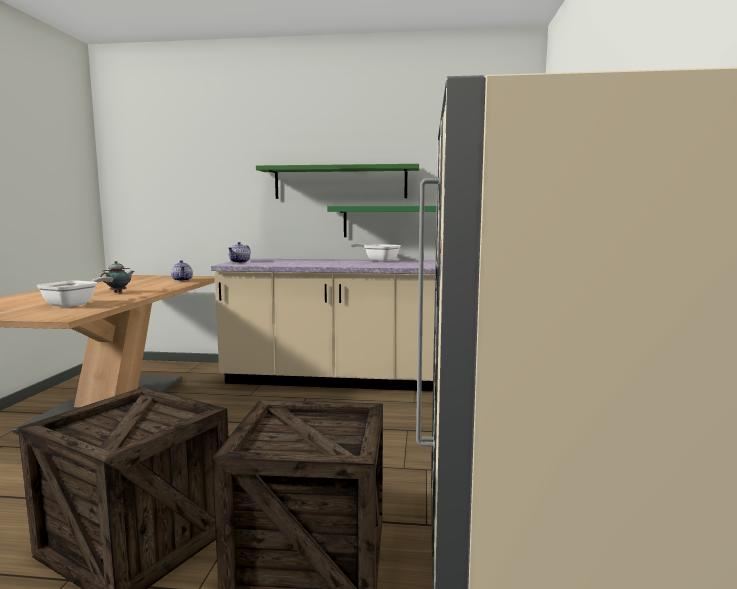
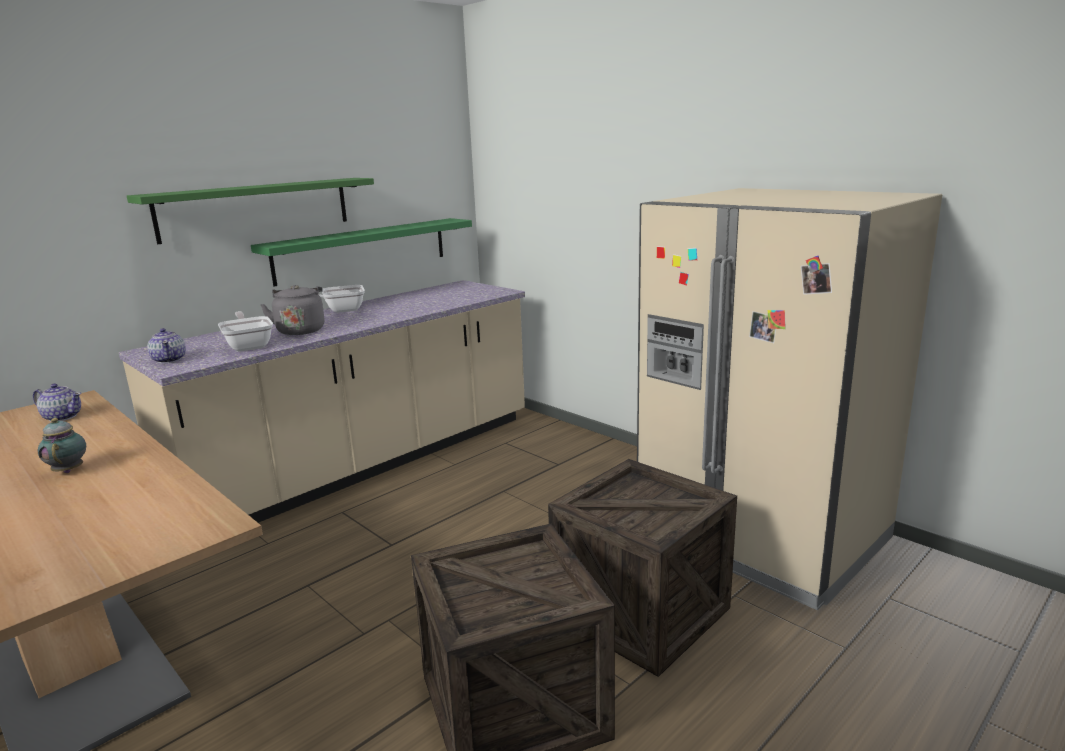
camera: 50 degrees left, 10 degrees up
(75, 304) = (112, 510): frying pan -> frying pan (249, 346)
(326, 263) = (300, 330): none -> grey kettle

